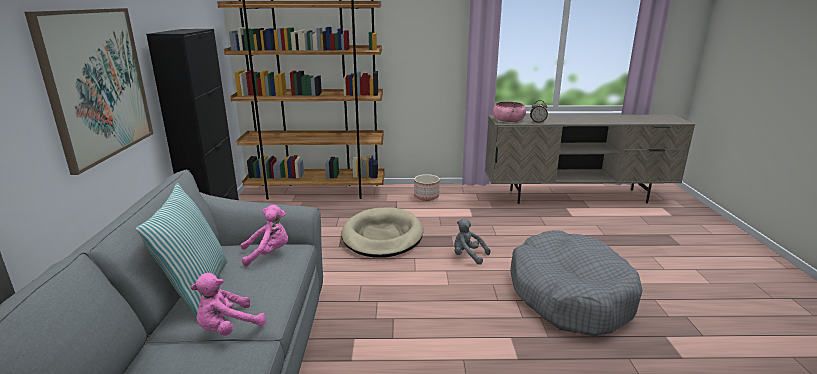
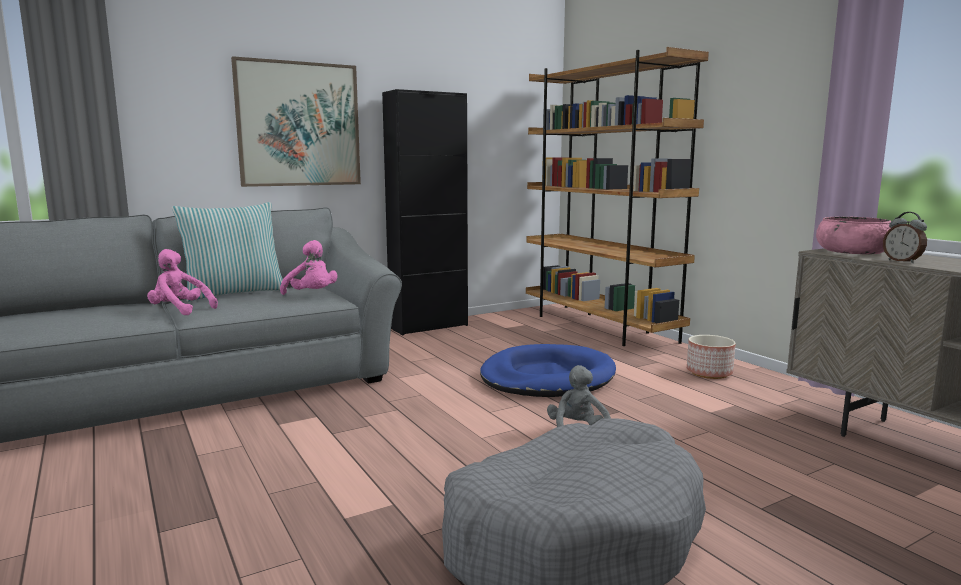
camera: 60 degrees right, 10 degrees down
(382, 236) = (547, 377): beige dog bed -> blue dog bed

